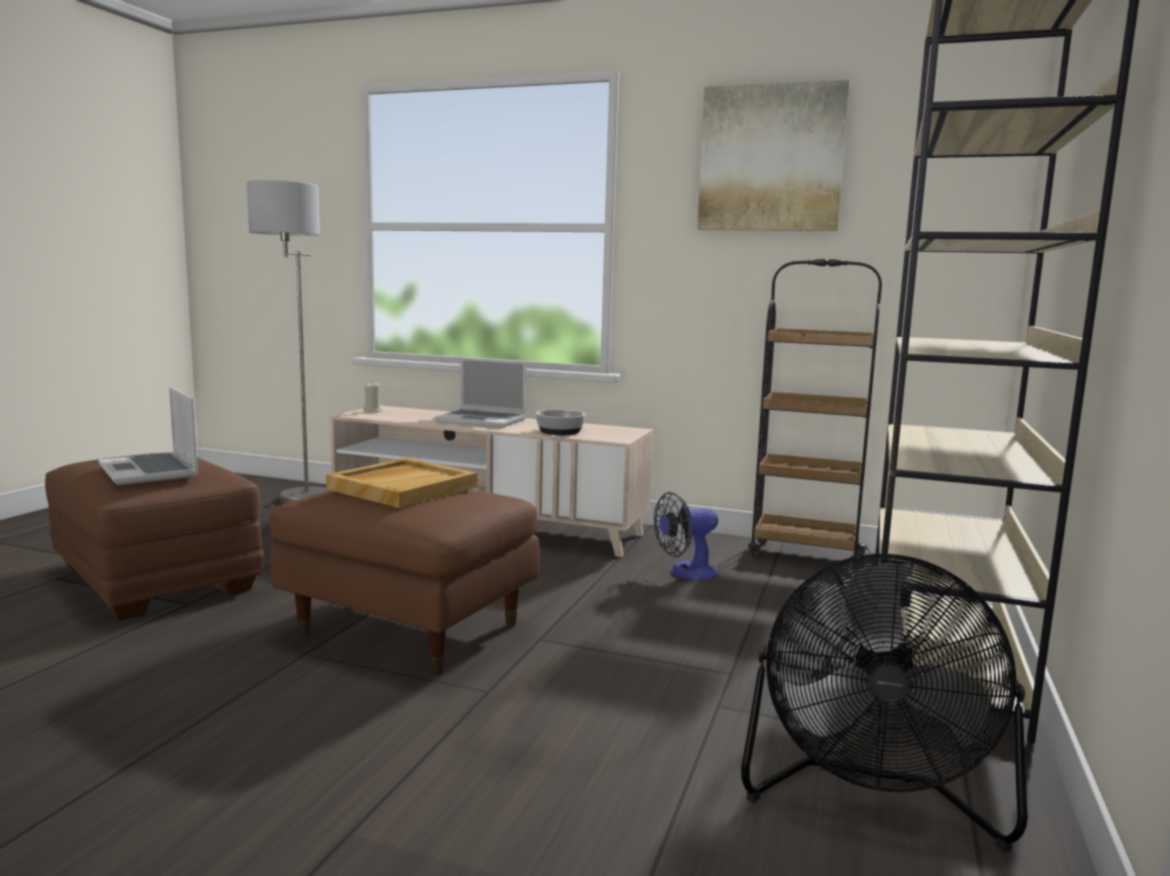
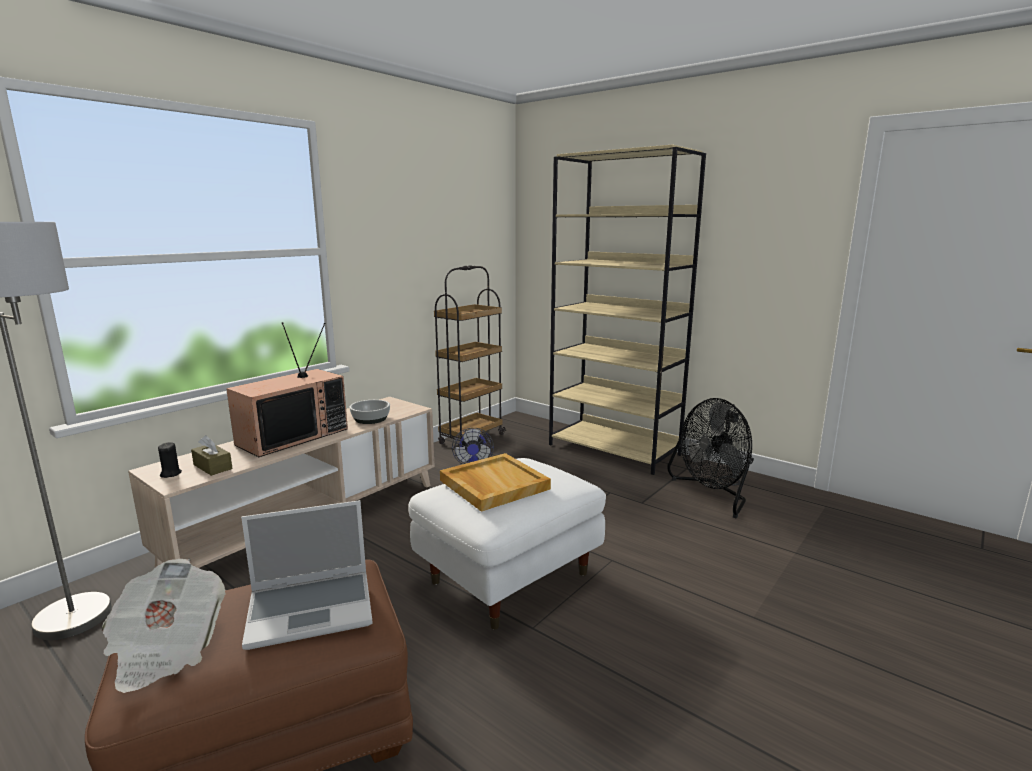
camera: 70 degrees left, 5 degrees up
(118, 455) = (166, 648): none -> newspaper
(372, 411) = (170, 474): beige candle -> black candle
(392, 415) = (213, 467): none -> brown tissue box
(407, 628) = (508, 579): brown ottoman -> white ottoman
(483, 421) = (293, 436): laptop -> television
(771, 158) = (416, 200): picture -> none
(862, 793) = (714, 492): black fan -> black fan turned 120 degrees clockwise

